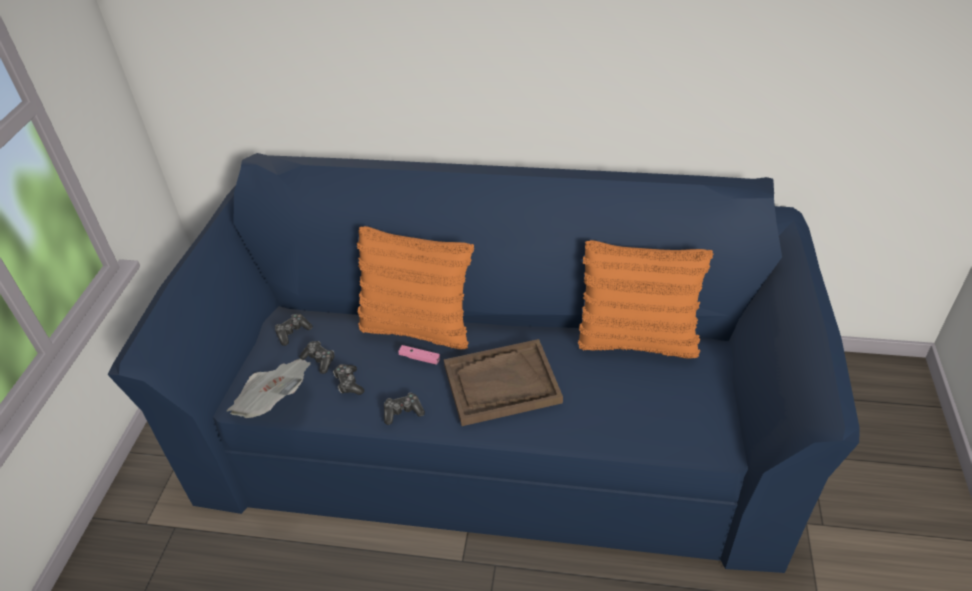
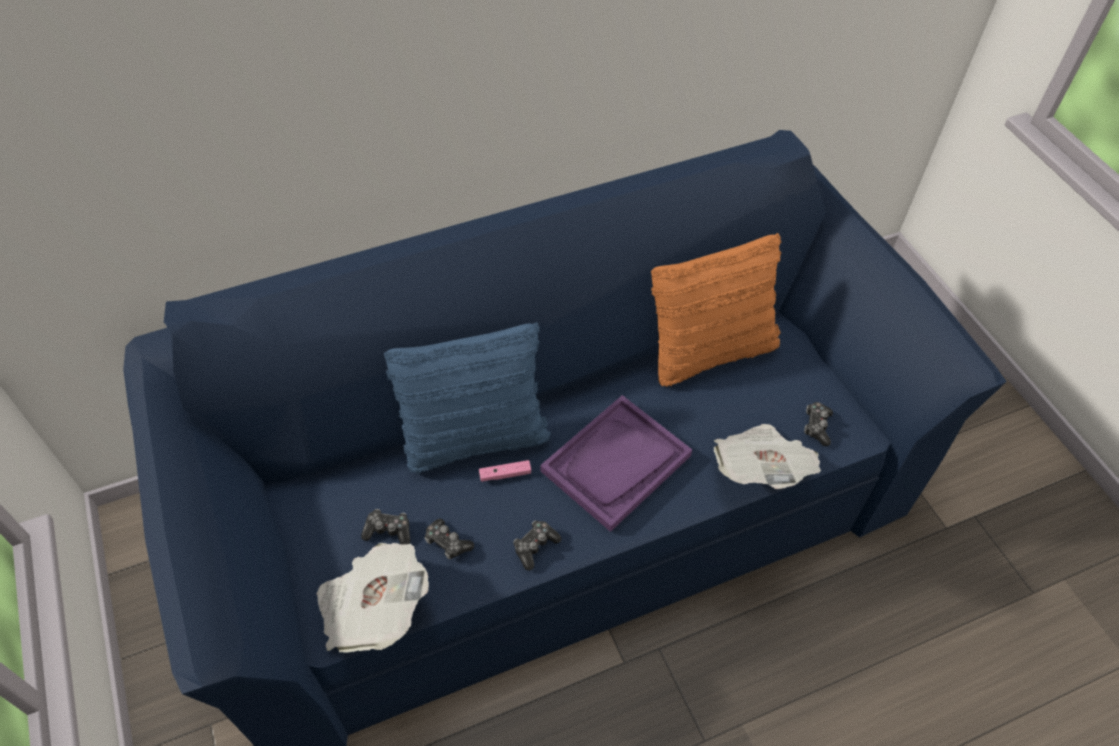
camera: 35 degrees left, 10 degrees up
(293, 332) = (325, 511): game controller -> game controller (817, 426)
(419, 329) = (475, 439): orange pillow -> blue pillow
(501, 384) = (616, 464): brown tray -> purple tray
(612, 437) = (760, 469): none -> newspaper

